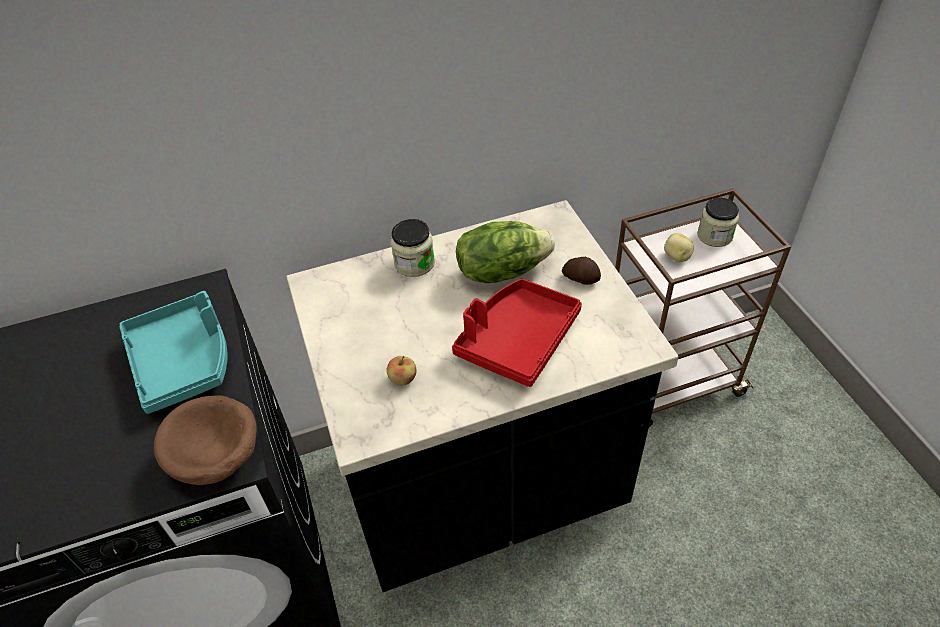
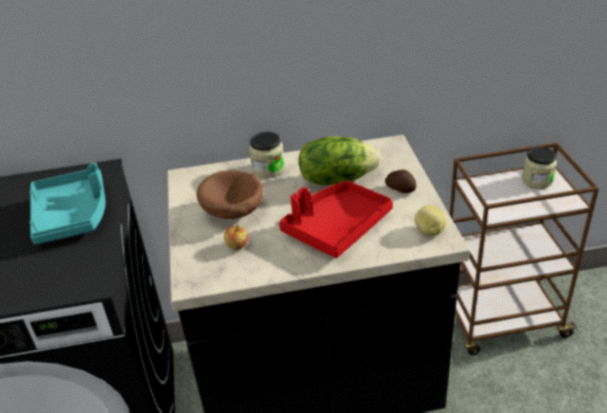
camera: 10 degrees right, 10 degrees down
(217, 459) = (77, 281): brown bowl -> brown bowl (233, 213)
(676, 257) = (499, 194): potato -> potato (429, 231)

